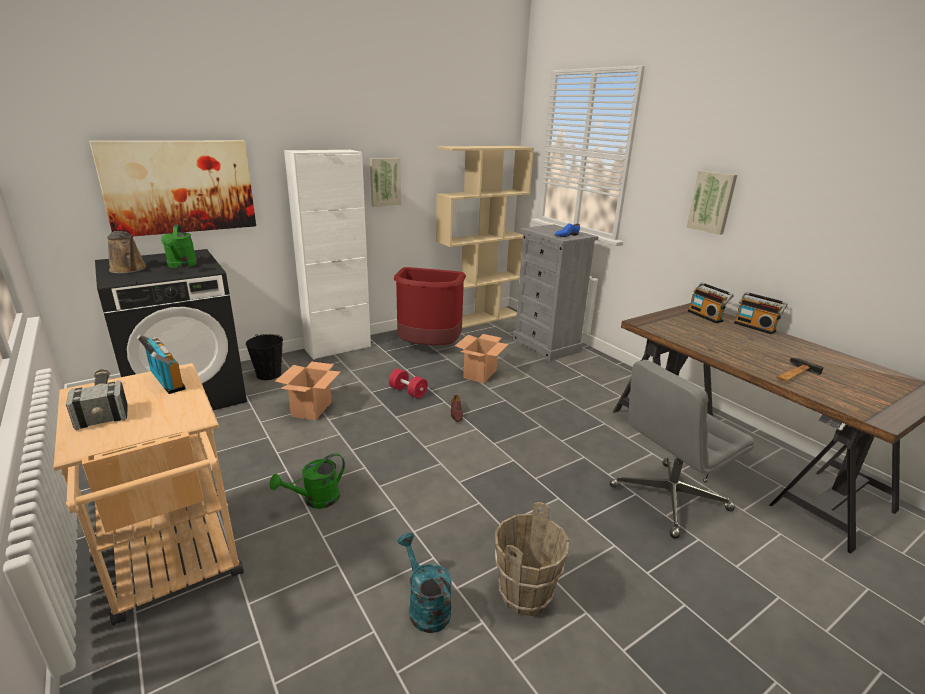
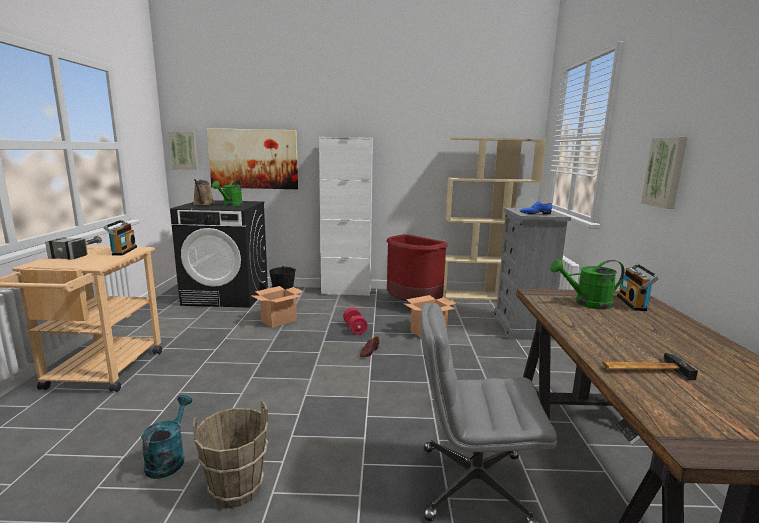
camera: 35 degrees right, 10 degrees down
(315, 500) = (205, 370): green watering can -> green watering can (587, 303)
(384, 182) = (401, 165): picture -> picture (184, 150)
(755, 327) = (688, 323): radio -> none

